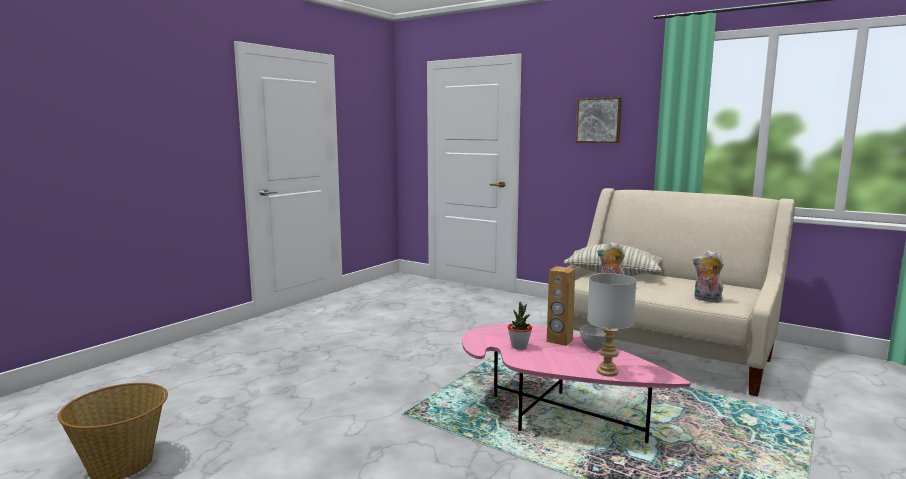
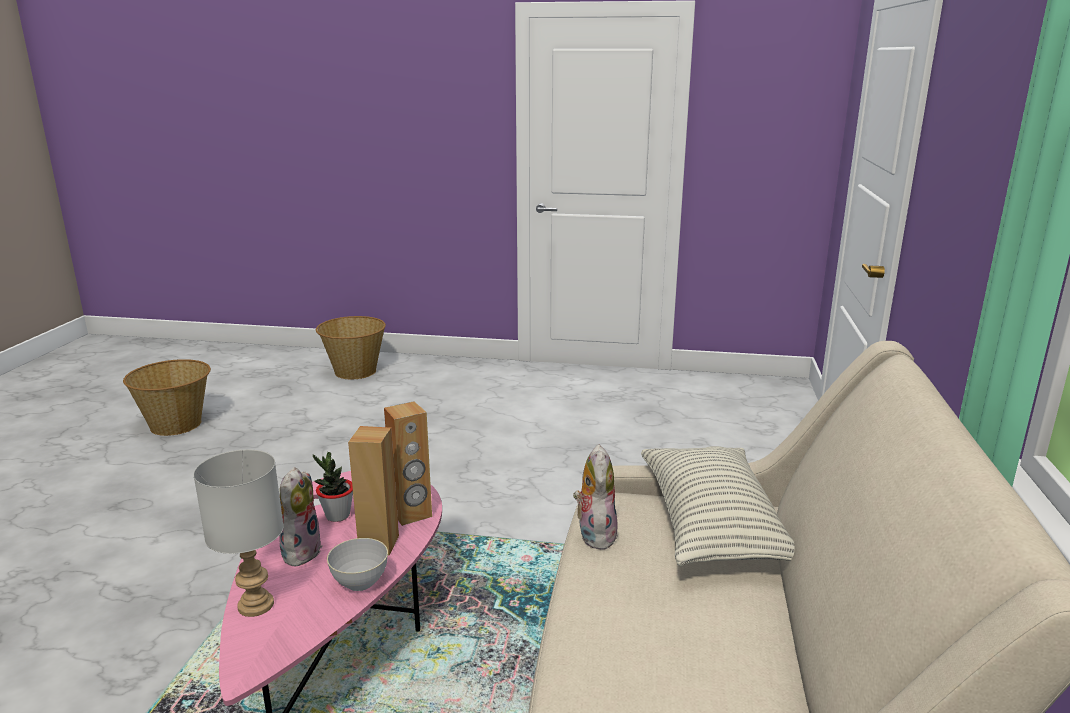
camera: 65 degrees right, 10 degrees up
(159, 369) = (354, 371): none -> basket
(532, 331) = (412, 514): none -> brown speaker
(599, 120) = (982, 162): picture -> none
(706, 300) = (599, 666): plush toy -> plush toy (300, 551)

